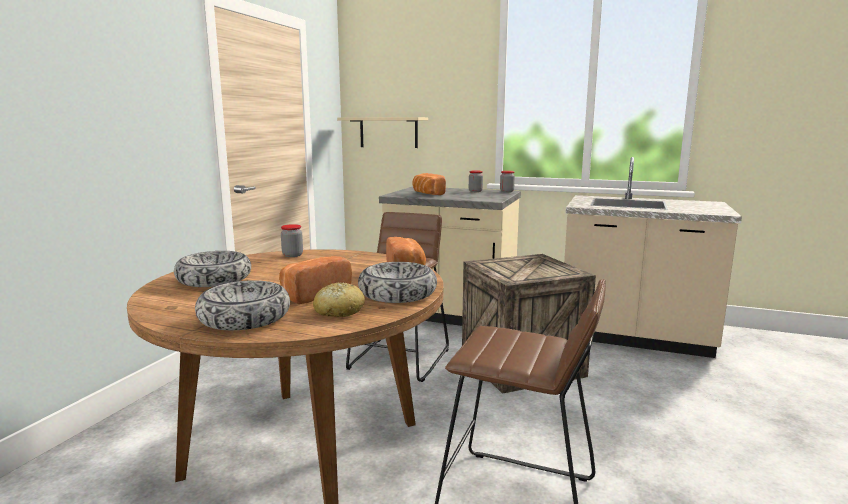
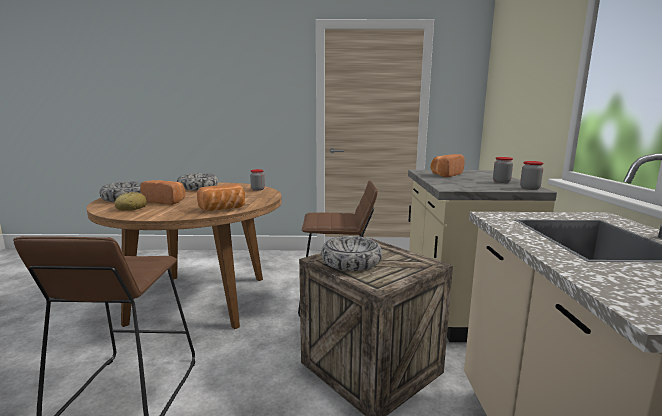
camera: 70 degrees right, 0 degrees up
(388, 132) = (503, 114): beige shelf -> none
(397, 294) = (164, 213): bowl -> bowl (351, 262)

